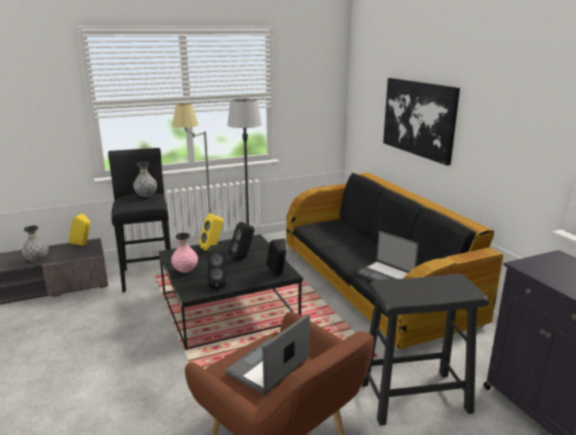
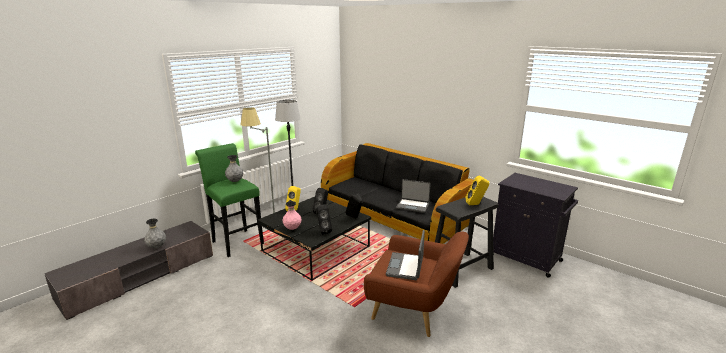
camera: 25 degrees left, 0 degrees up
(83, 245) = (183, 228): yellow speaker -> yellow speaker (476, 204)
(148, 274) = (236, 241): black stool -> green stool
(418, 118) = (406, 105): picture -> none

